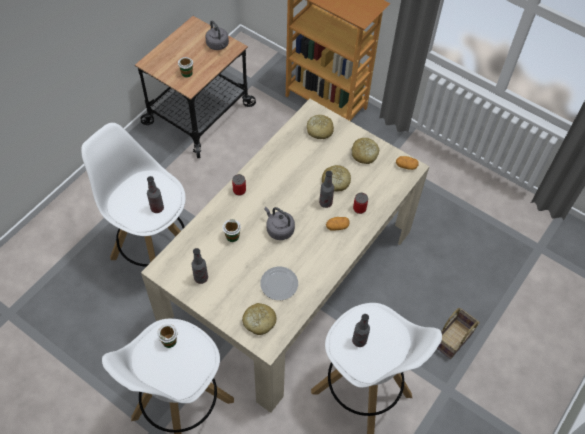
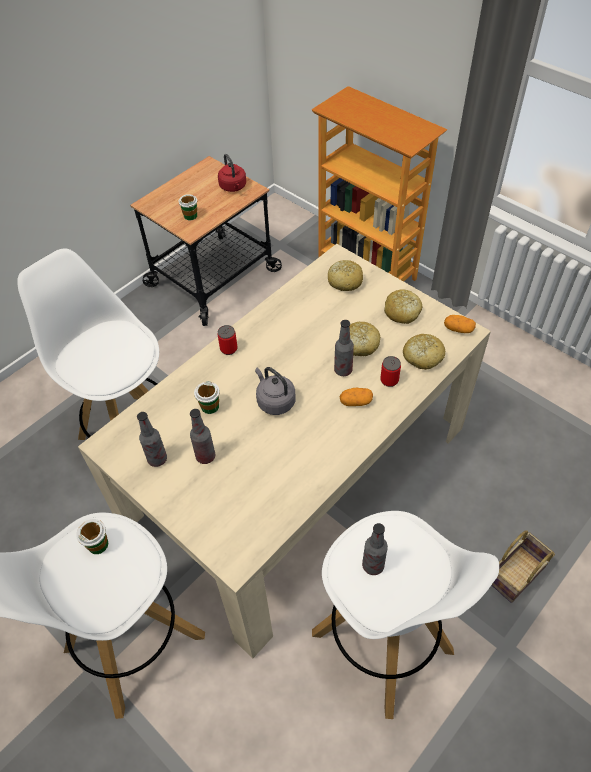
camera: 10 degrees right, 5 degrees down
(157, 208) = (118, 366): bottle -> bottle (205, 456)
(218, 45) = (233, 187): grey kettle -> red kettle
(259, 321) = (228, 526): bread -> bread (422, 357)
(280, 284) = (265, 475): plate -> none

